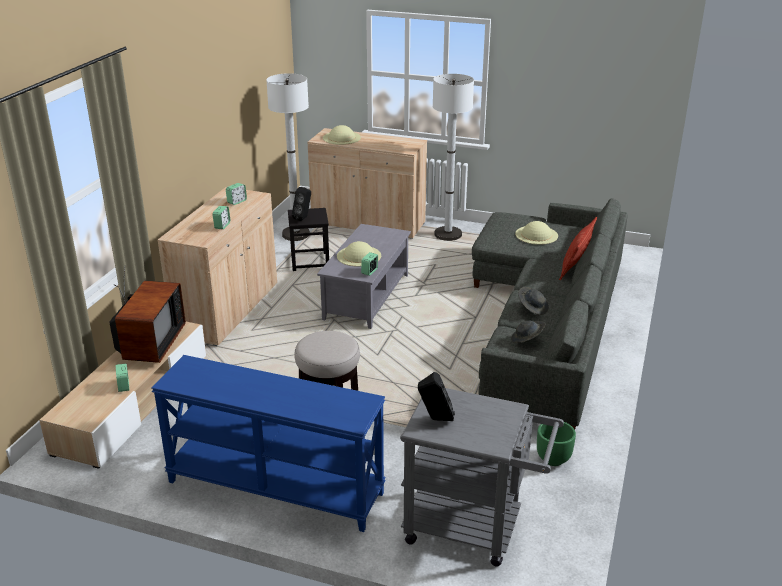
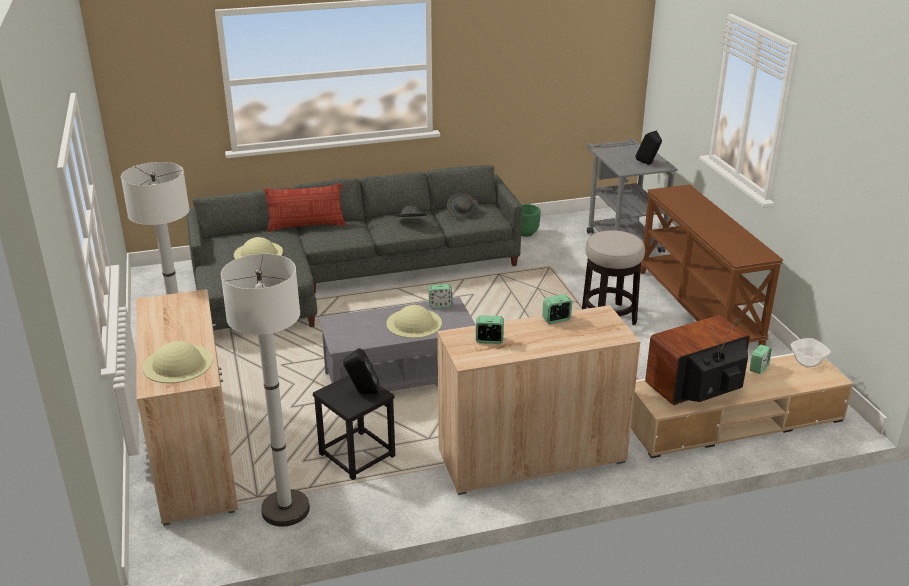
camera: 125 degrees left, 0 degrees up
(90, 415) = (807, 362): none -> bowl
(274, 488) = (699, 308): blue console table -> brown console table

